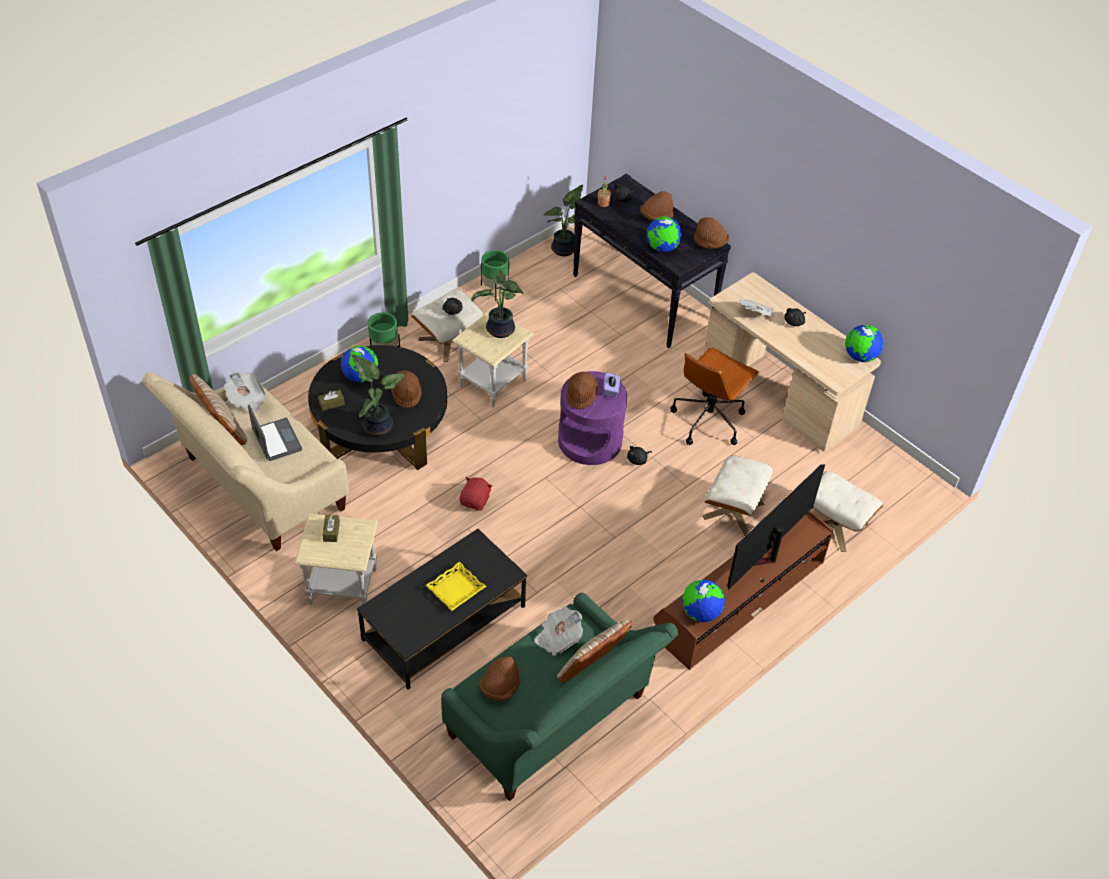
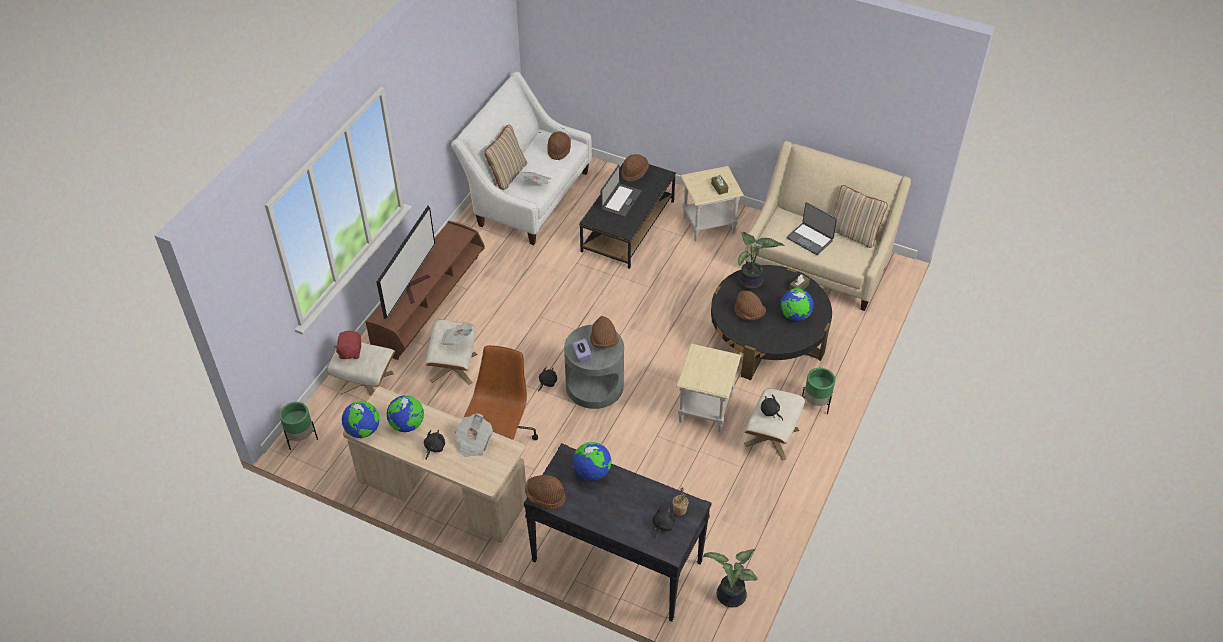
camera: 160 degrees right, 0 degrees up
(247, 400) = (858, 259): newspaper -> newspaper (457, 339)
(456, 589) = (620, 200): yellow tray -> laptop
(475, 501) = (656, 307): red plush toy -> red plush toy (350, 352)
(495, 290) = (767, 512): green planter -> green planter (302, 439)
(500, 331) = (705, 375): potted plant -> none
(553, 723) = (527, 196): green sofa -> white sofa
(590, 440) = (594, 386): purple side table -> grey side table
(656, 217) = (616, 512): brown hat -> brown hat (634, 173)
(700, 612) = (450, 237): globe -> globe (407, 425)

